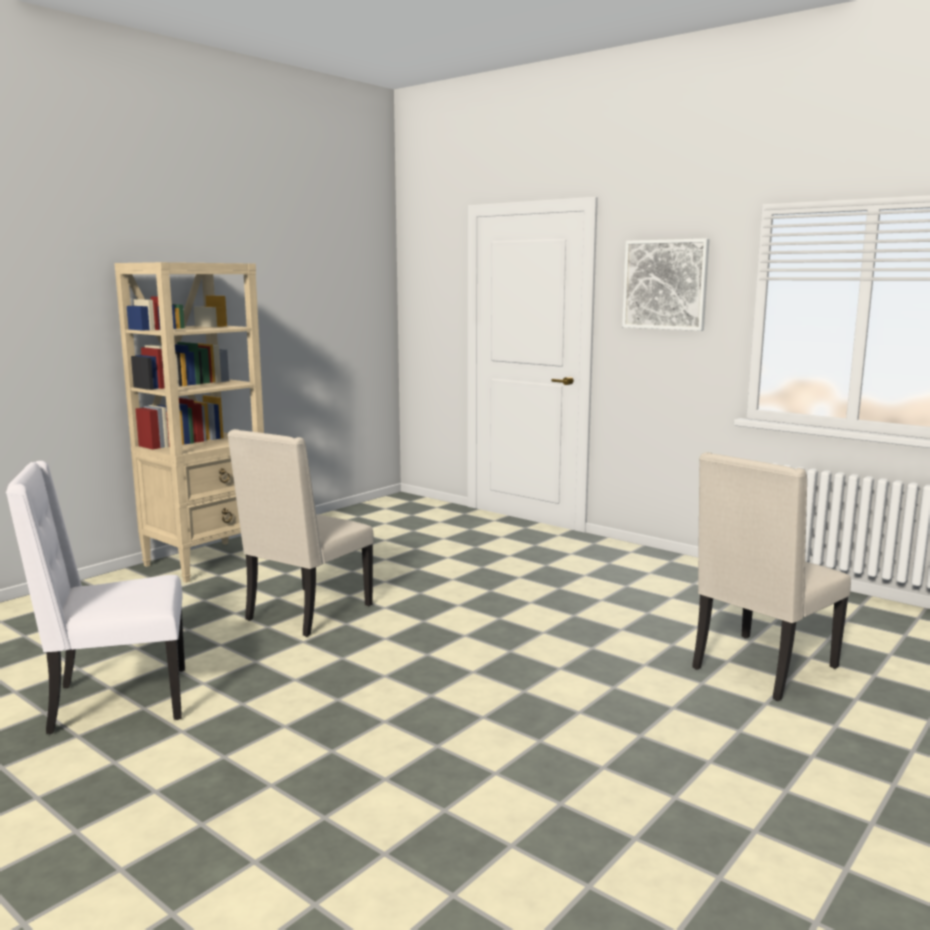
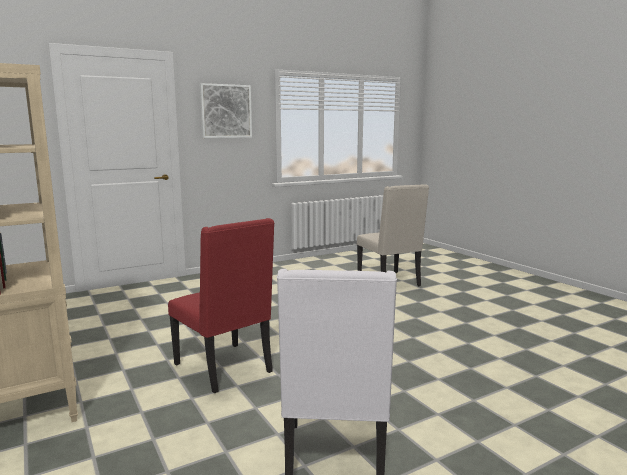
camera: 70 degrees left, 0 degrees up
(306, 613) = (225, 368): beige chair -> red chair

